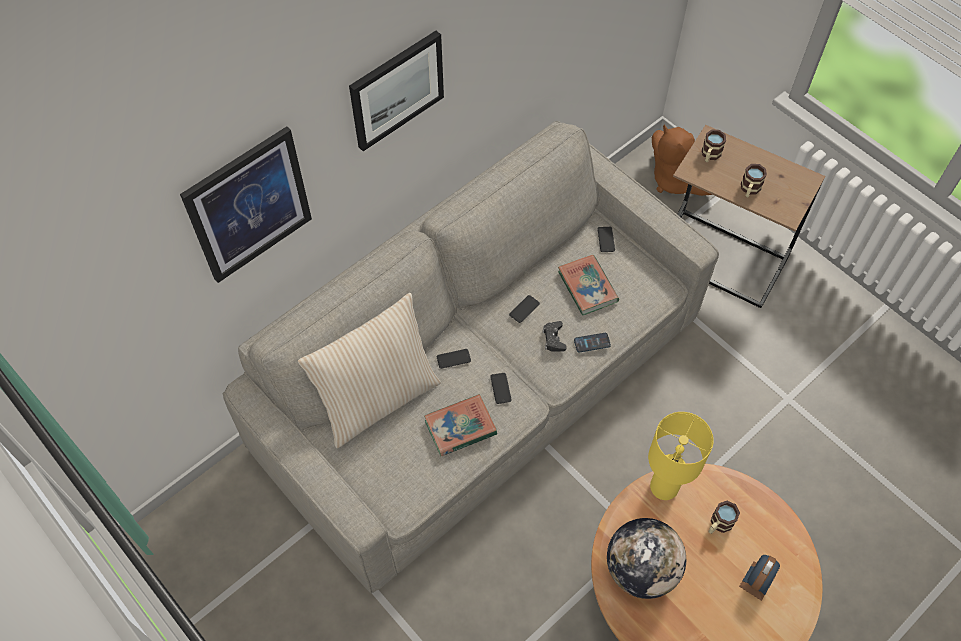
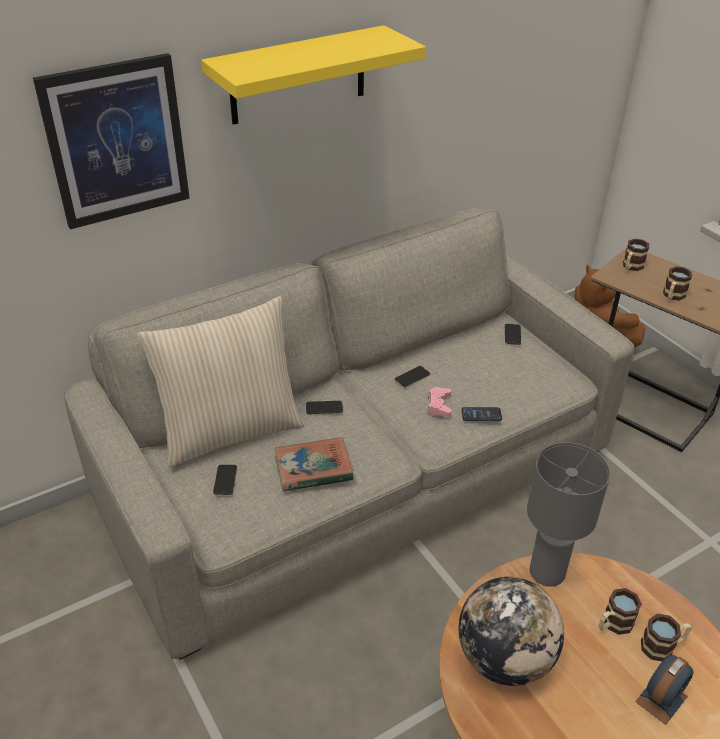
camera: 10 degrees right, 20 degrees down
(396, 89) = (298, 75): picture -> yellow shelf
(500, 388) = (369, 441): phone -> phone (225, 480)
(553, 339) = (439, 405): black game controller -> pink game controller
(587, 287) = (485, 368): book -> none
(664, 488) = (547, 573): yellow table lamp -> grey table lamp
(756, 536) = (662, 646): none -> mug

